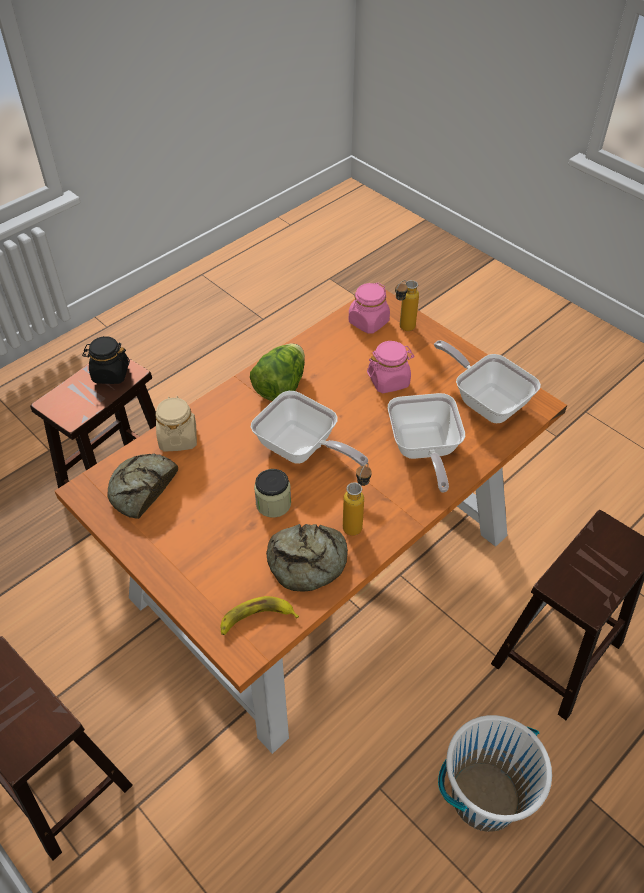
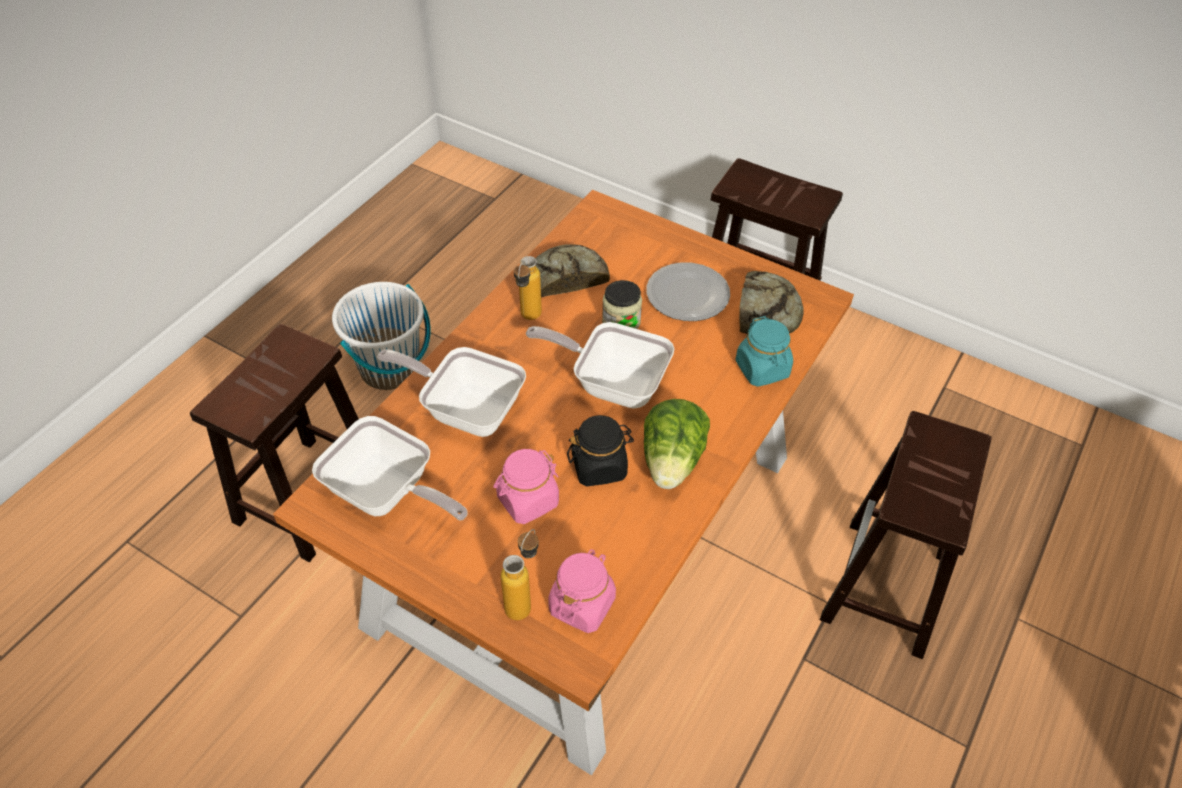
camera: 165 degrees right, 0 degrees up
(110, 374) = (929, 501): black jar -> black jar (599, 466)
(178, 438) = (762, 369): beige jar -> turquoise jar
(202, 520) = (686, 294): none -> plate
(256, 619) = (597, 230): banana -> none
(423, 451) = (466, 409): frying pan -> frying pan turned 45 degrees counterclockwise

